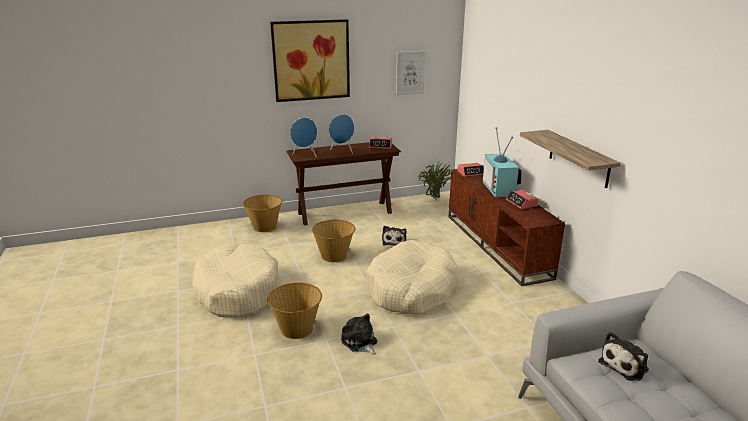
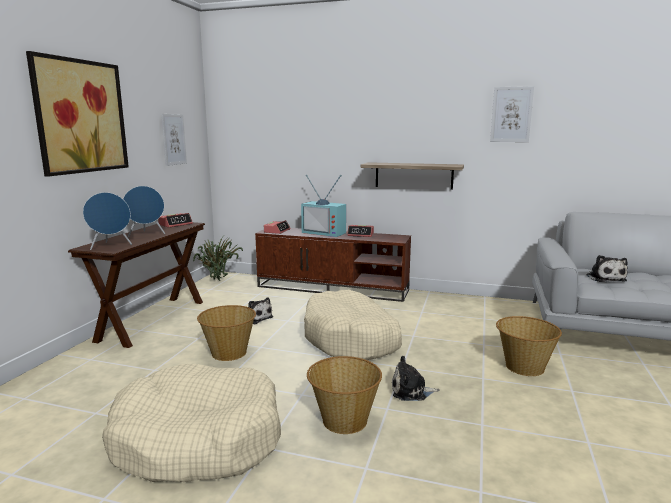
camera: 55 degrees left, 10 degrees down
(264, 226) = (75, 371): basket -> basket (523, 367)
(675, 116) = (511, 114): none -> picture

